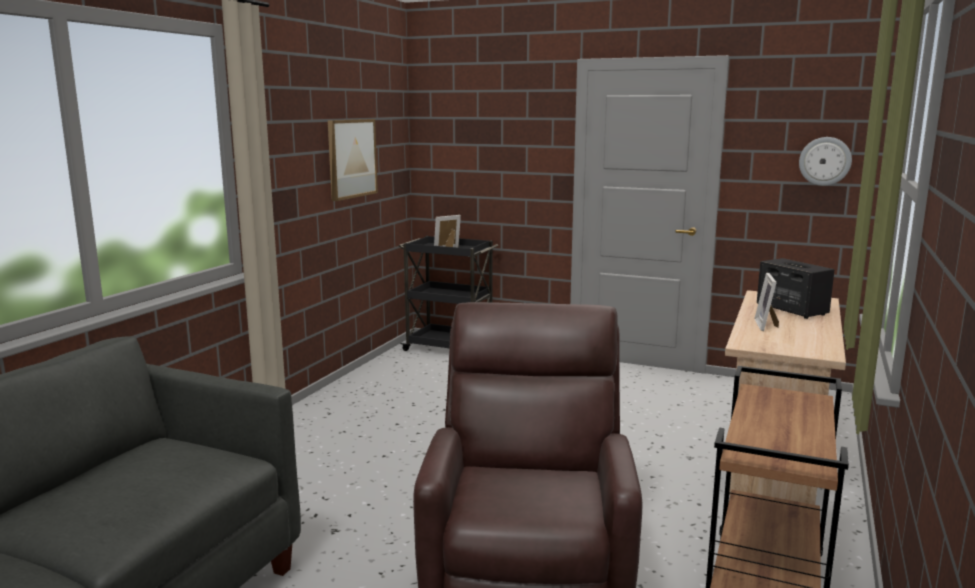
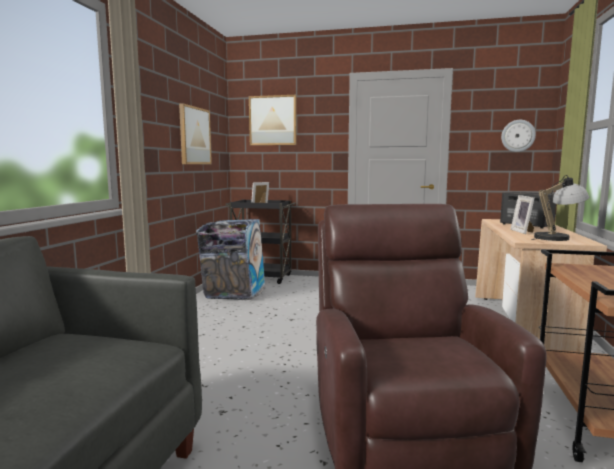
camera: 10 degrees left, 5 degrees down
(402, 372) = (234, 293): none -> trash can
(469, 125) = (273, 120): none -> picture
(799, 341) = (557, 237): none -> table lamp

